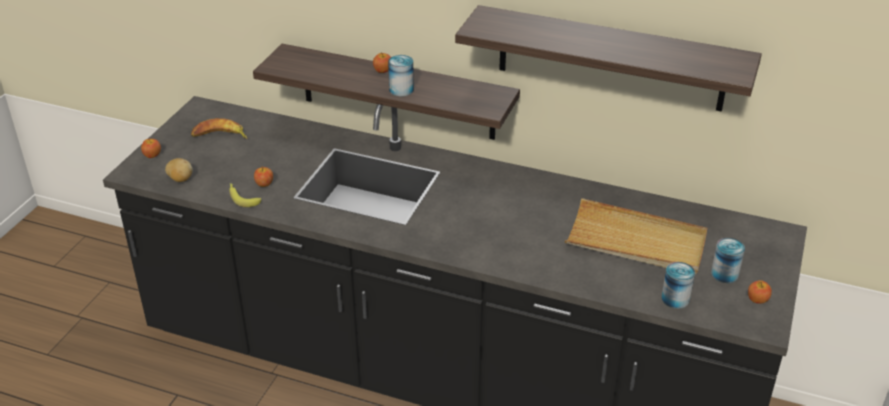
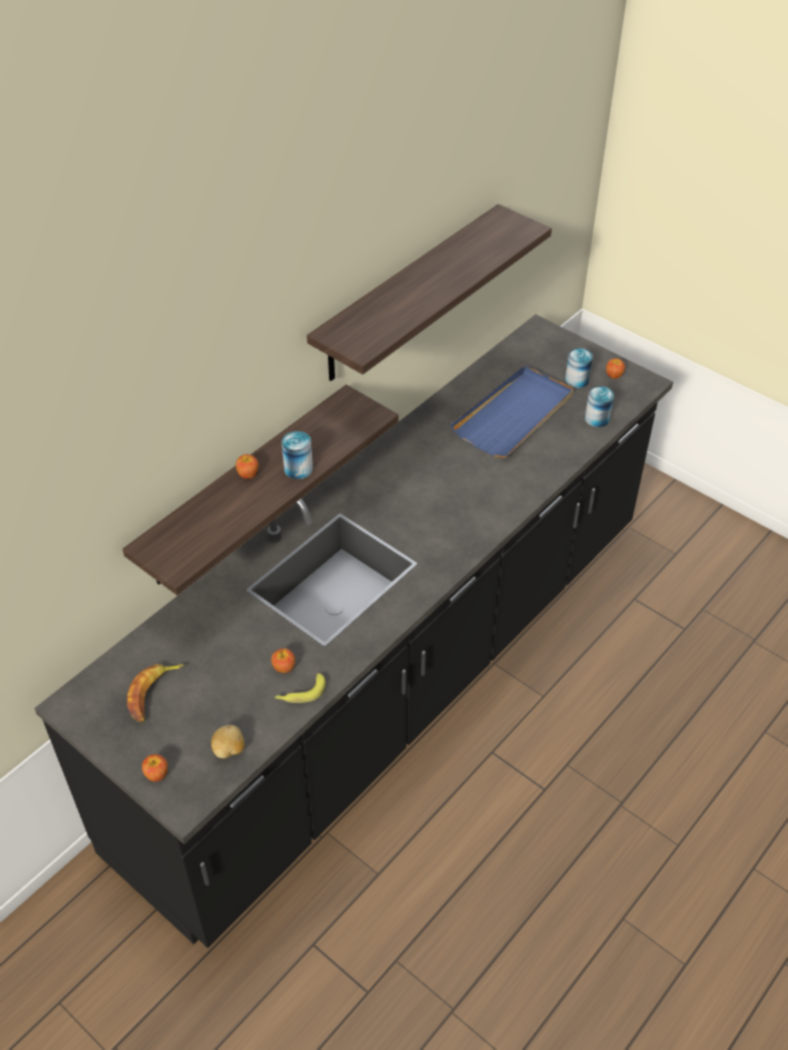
camera: 70 degrees left, 10 degrees up
(636, 242) = (514, 415): beige tray -> blue tray

